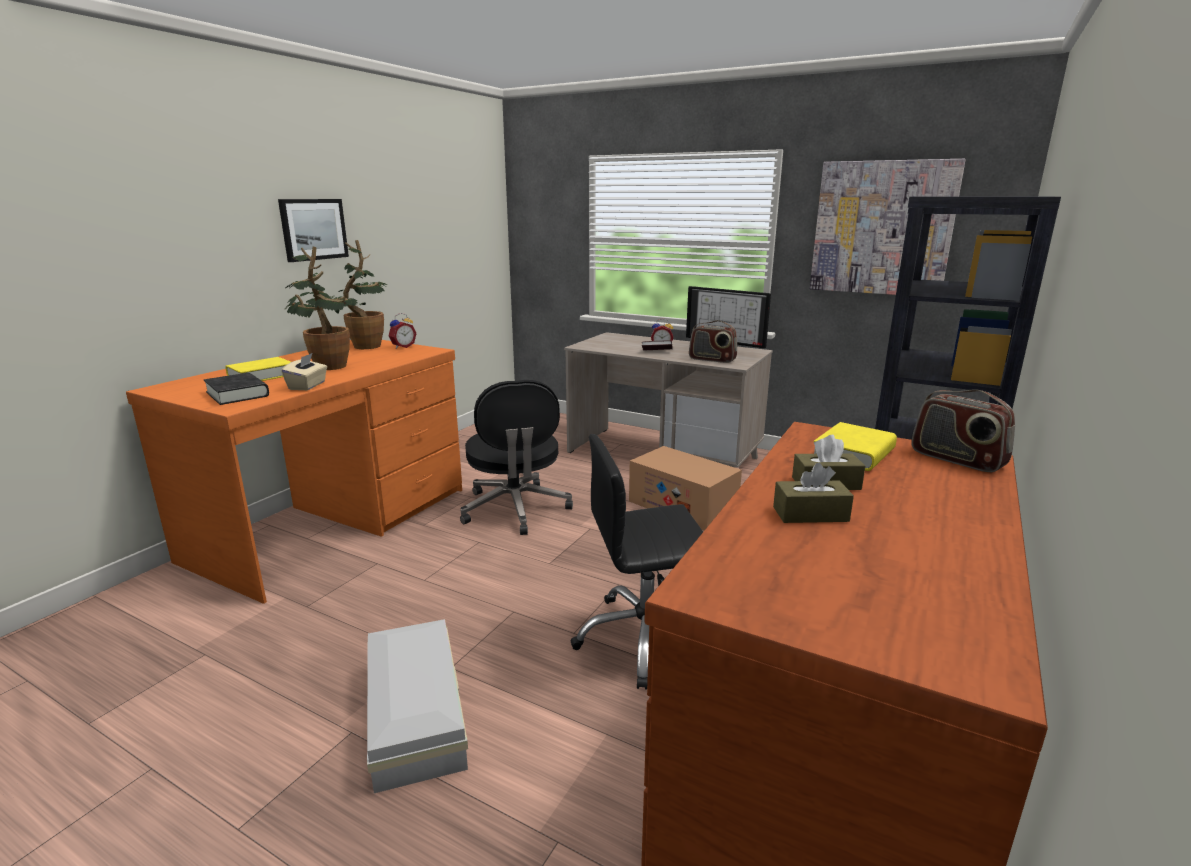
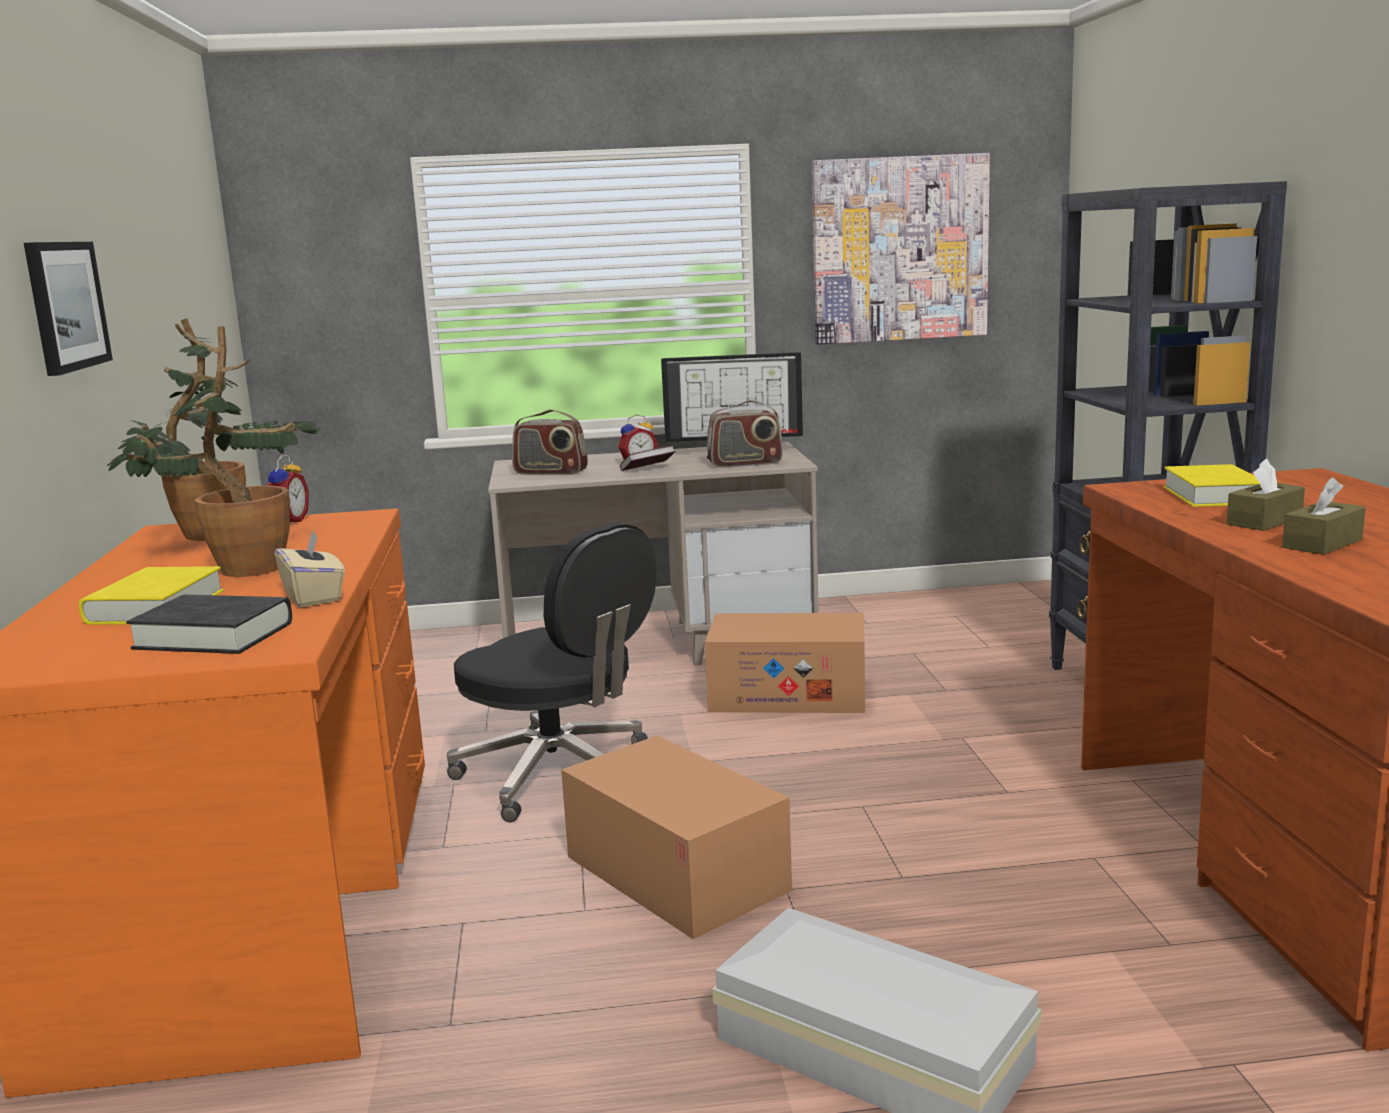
camera: 35 degrees left, 5 degrees down
(483, 580) = (676, 873): none -> cardboard box
(645, 638) = (990, 846): black office chair -> none
(957, 459) = (1297, 480): radio -> radio (550, 472)

